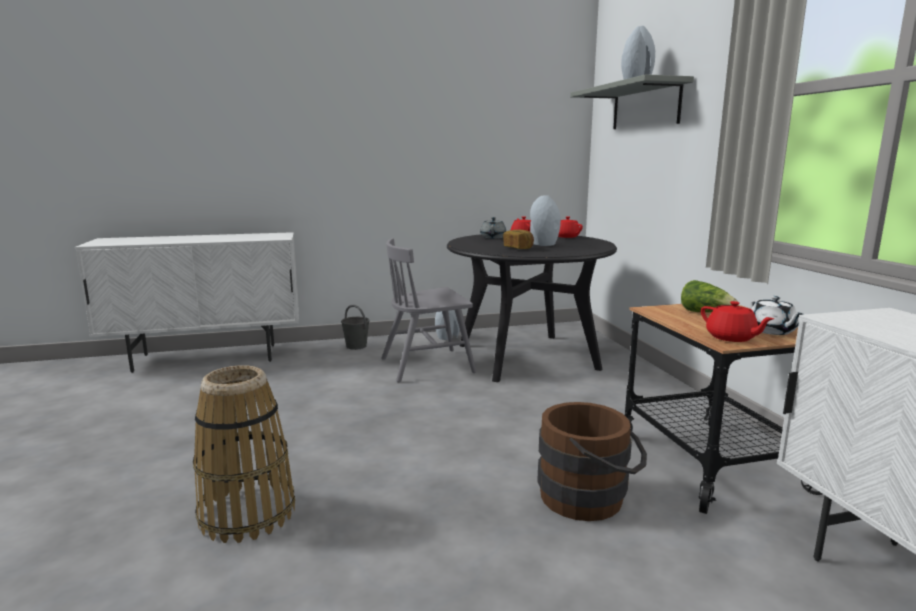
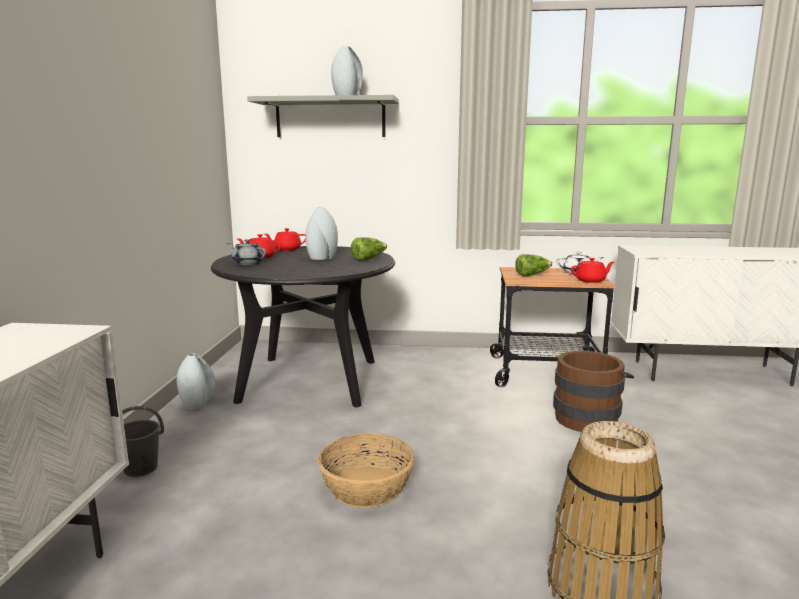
camera: 70 degrees left, 0 degrees up
(364, 406) = (366, 486): none -> basket
(427, 365) = (276, 431): grey chair -> none
(518, 248) = (333, 265): bread -> none
(563, 251) = (368, 259): none -> lettuce

